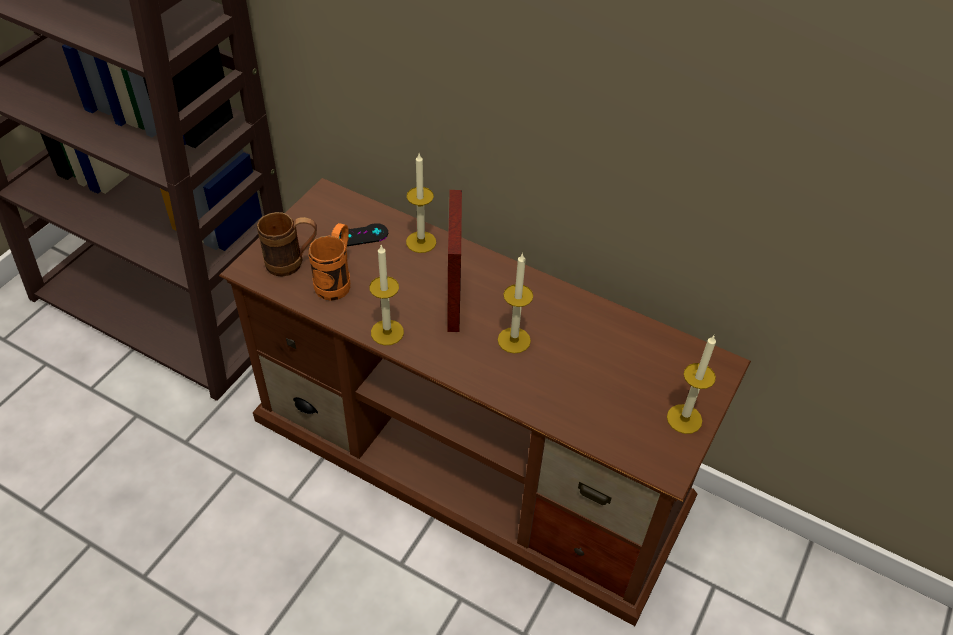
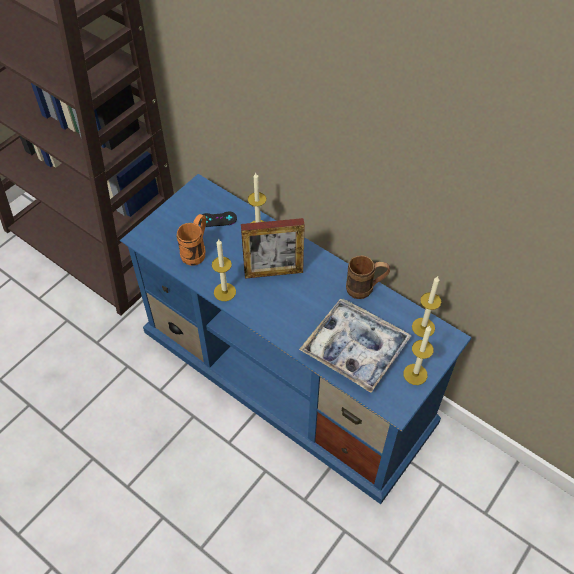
camera: 10 degrees right, 5 degrees up
(293, 263) = (169, 236): brown mug -> brown mug (365, 289)
(454, 299) = (273, 272): picture frame -> picture frame turned 75 degrees clockwise
(473, 459) = (289, 376): brown tv stand -> blue tv stand
(514, 340) = (309, 306): candle -> candle (423, 327)
(591, 393) = (355, 349): none -> tray

